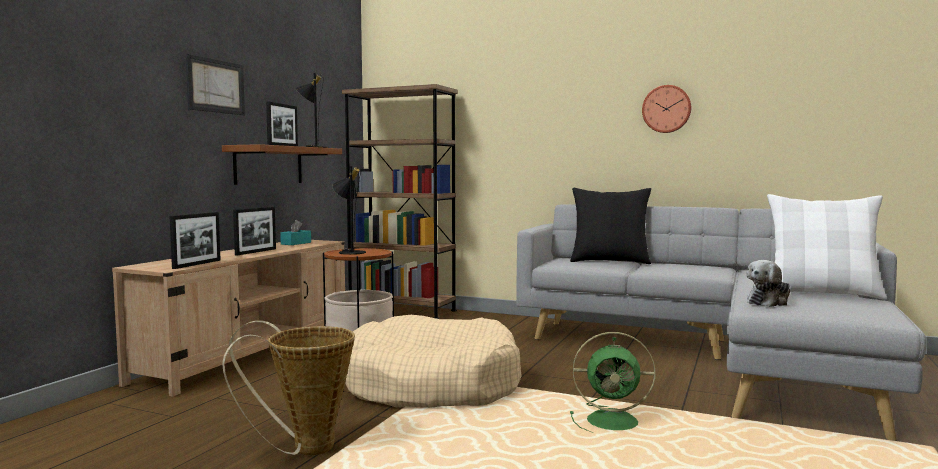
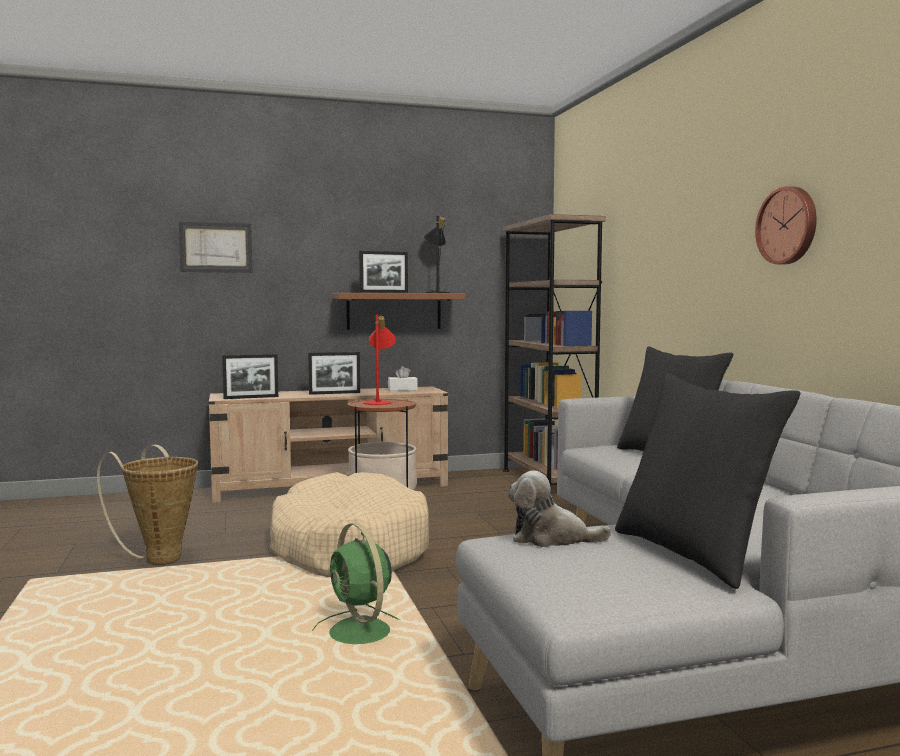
camera: 50 degrees right, 0 degrees up
(215, 86) = (327, 239): picture -> picture (216, 247)
(296, 243) = (402, 390): turquoise tissue box -> white tissue box
(350, 252) = (379, 402): black table lamp -> red table lamp
(822, 293) = (692, 554): white pillow -> black pillow

